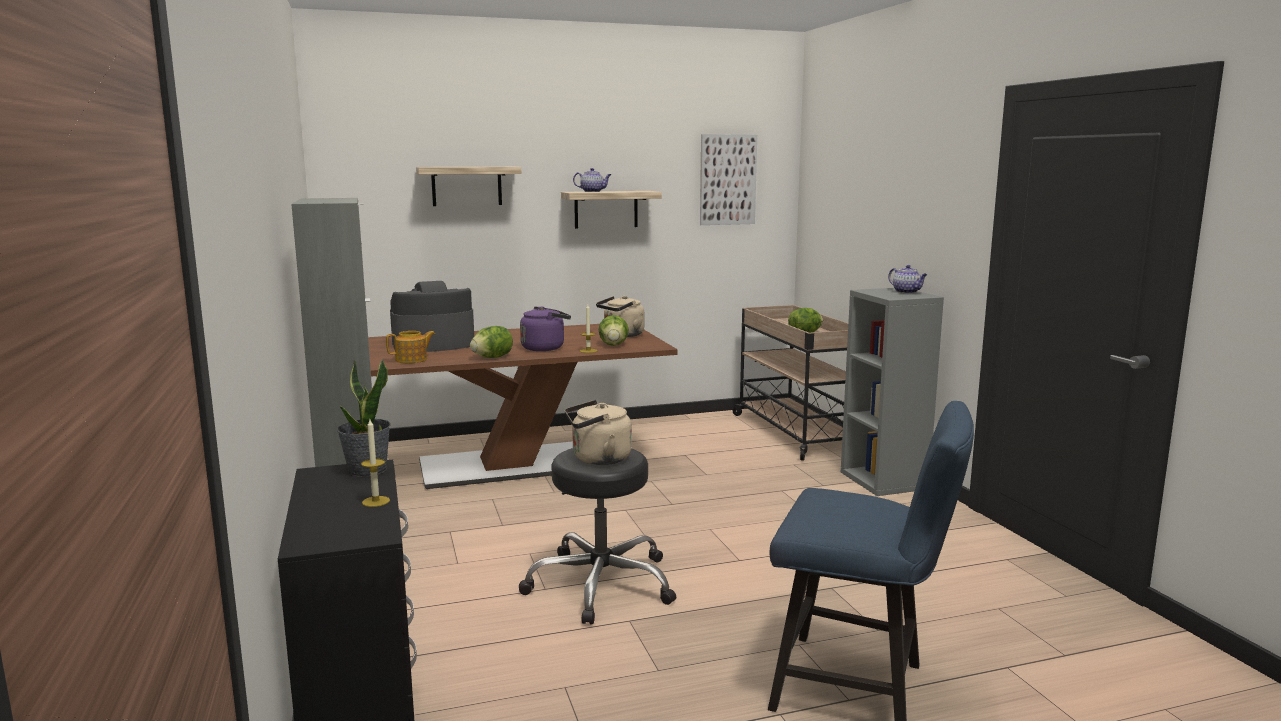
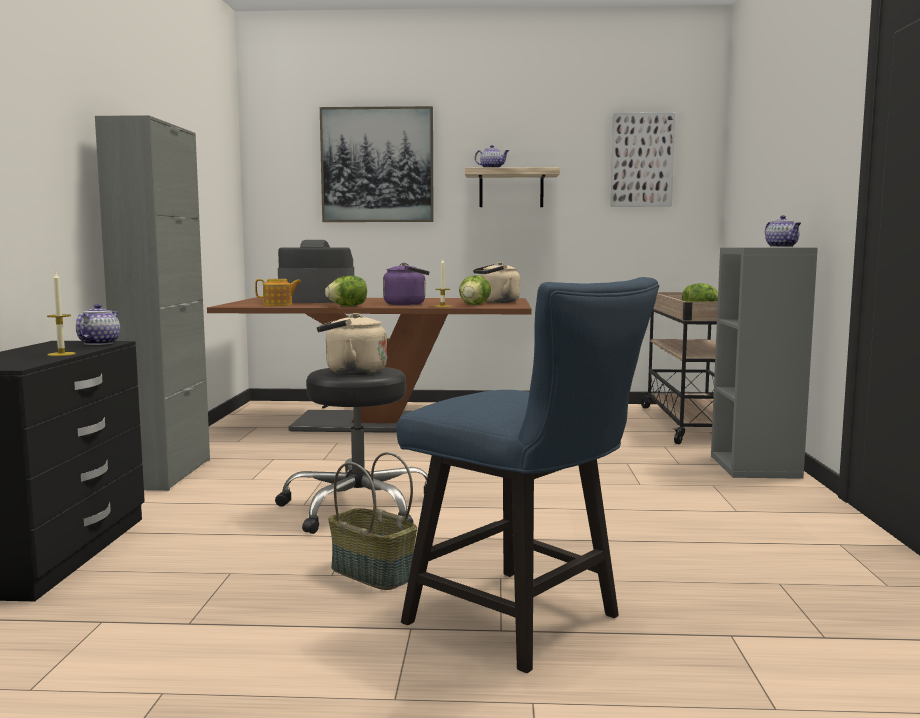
camera: 20 degrees right, 5 degrees down
(367, 470) = (99, 343): potted plant -> teapot
(466, 186) = (377, 165): shelf -> picture
(690, 661) = (371, 573): none -> basket

